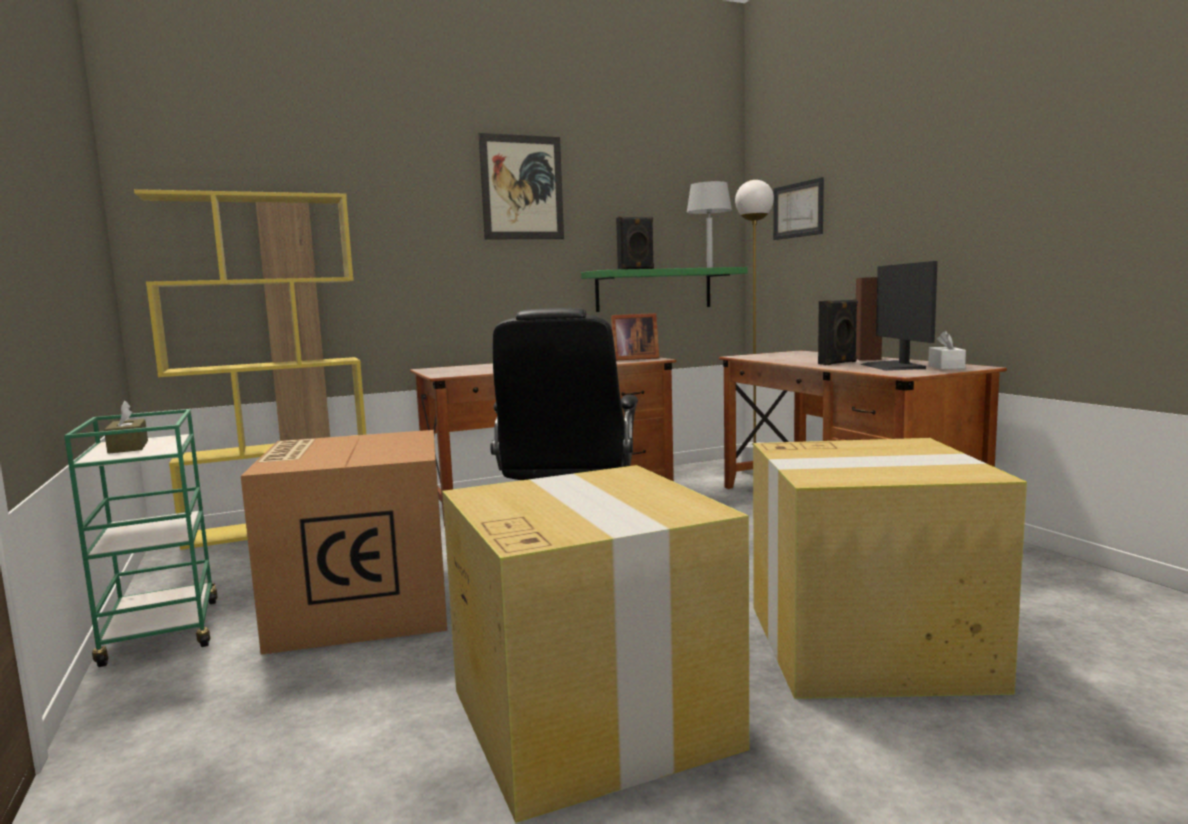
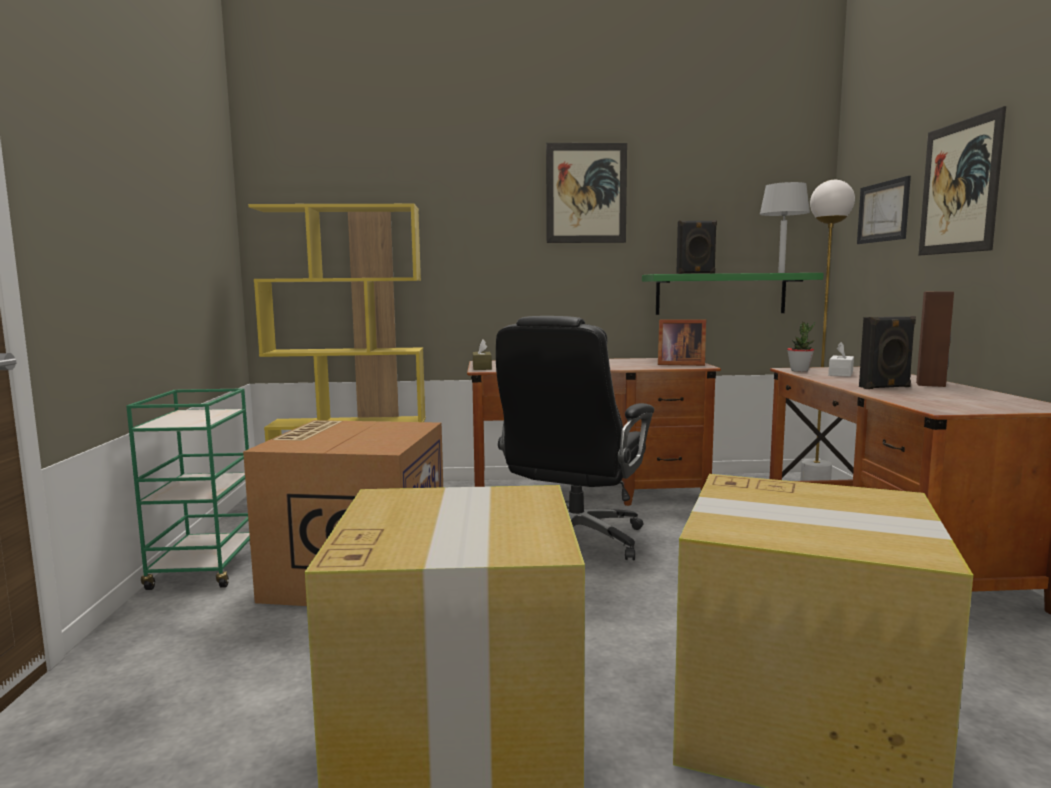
camera: 20 degrees right, 0 degrees up
(128, 447) = (186, 417): brown tissue box -> brown tissue box (482, 367)
(748, 356) = (799, 370): none -> potted plant
(872, 188) = (959, 187): none -> picture
(893, 366) = (944, 397): monitor -> none
(946, 367) = (1011, 404): white tissue box -> white tissue box (840, 373)

